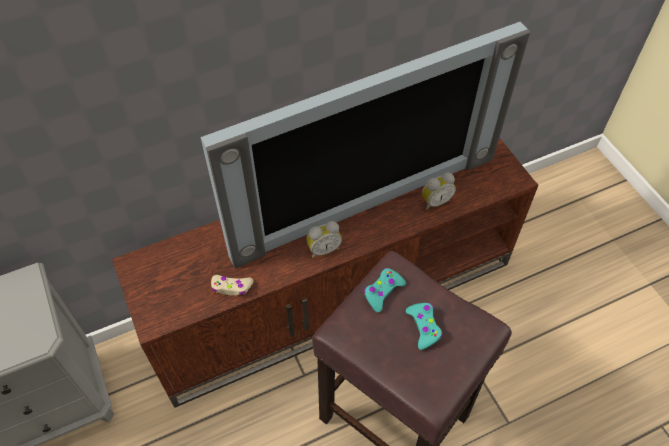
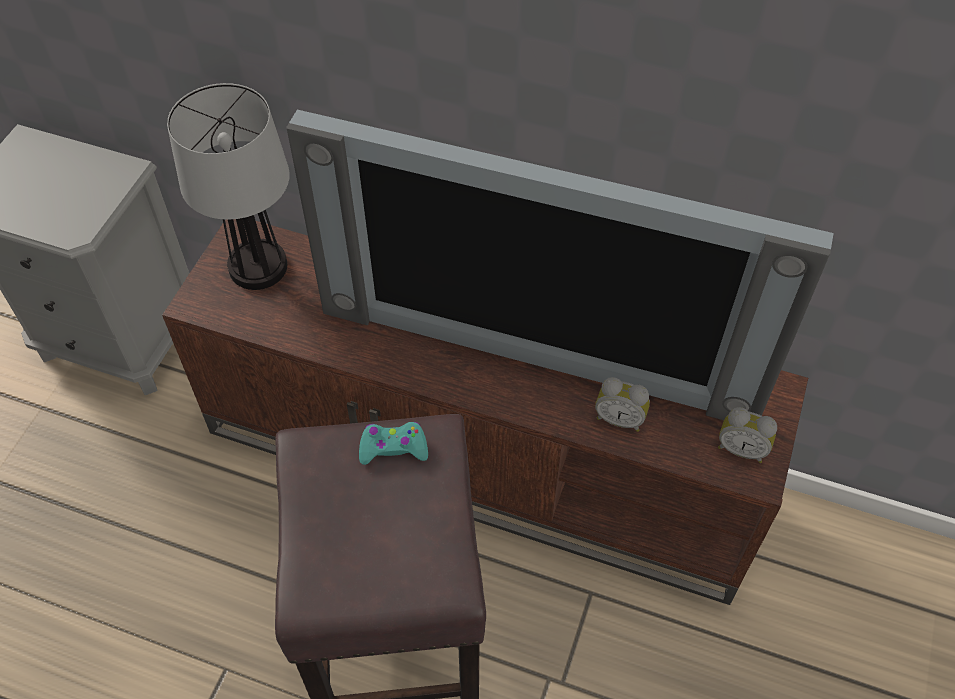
camera: 45 degrees right, 0 degrees up
(168, 273) = (259, 267): none -> table lamp
(232, 287) = (299, 330): beige game controller -> none
(323, 249) = (431, 367): alarm clock -> alarm clock (741, 448)
(424, 327) = (390, 522): turquoise game controller -> none

